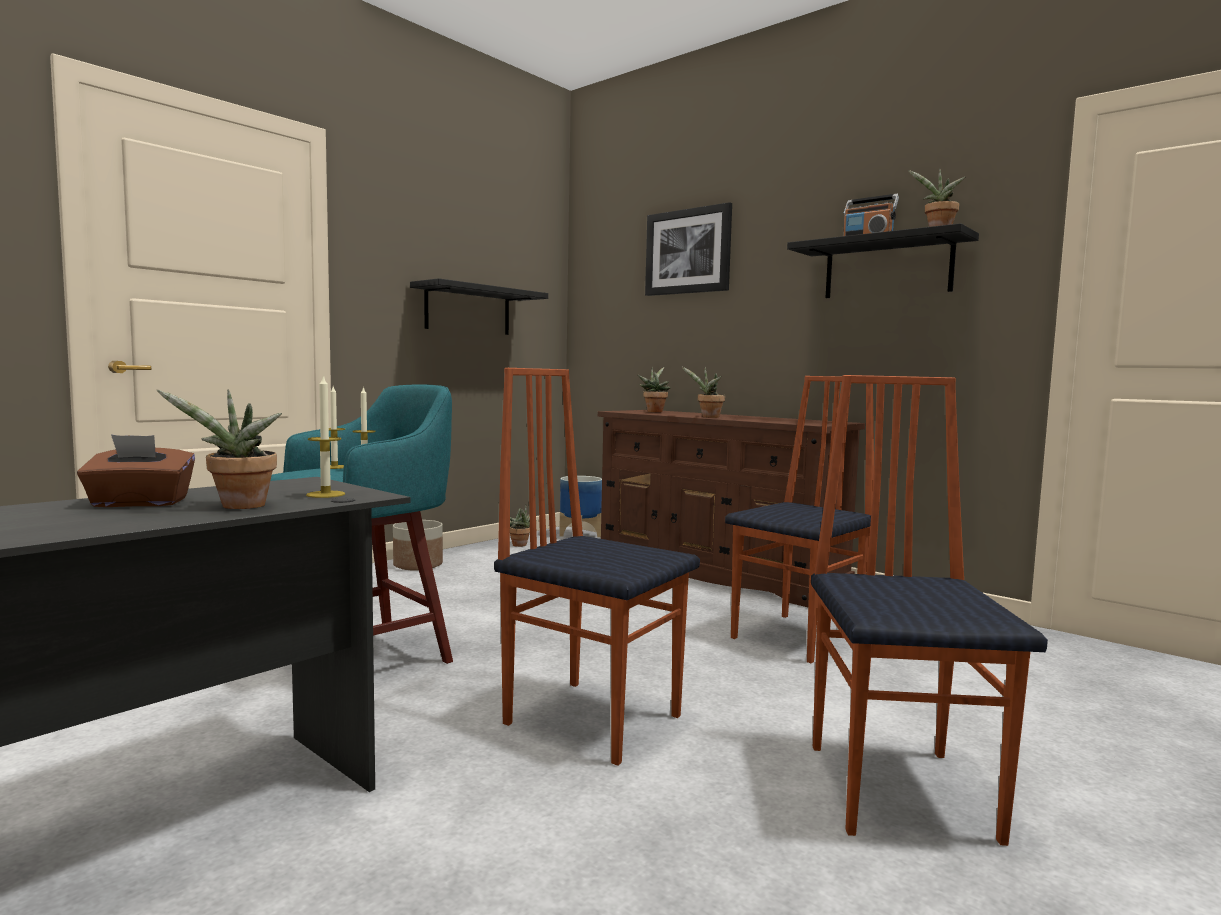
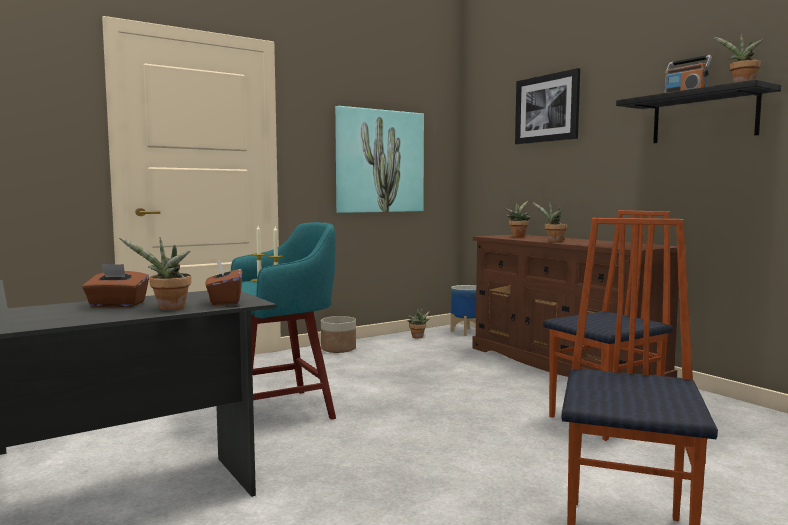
camera: 15 degrees right, 0 degrees up
(325, 494) = (225, 301): candle -> brown tissue box
(468, 310) = (379, 161): black shelf -> picture
(593, 718) = (416, 465): chair -> none

